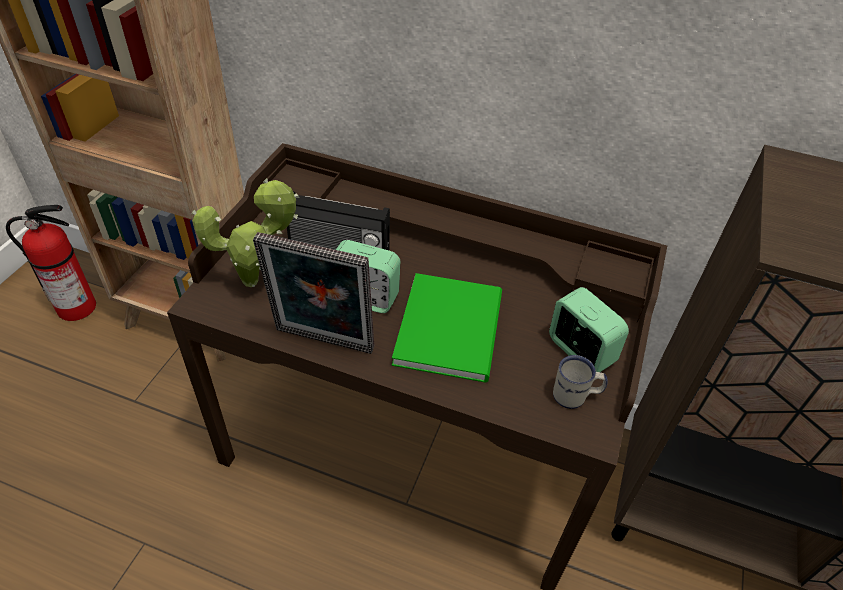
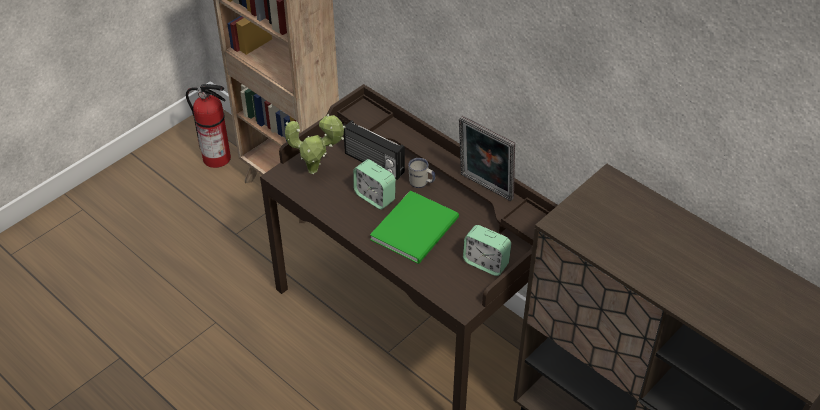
camera: 25 degrees right, 0 degrees up
(322, 343) = (337, 217): picture frame -> picture frame (484, 188)
(575, 397) = (465, 286): white mug -> white mug (421, 183)
(580, 351) = (485, 263): alarm clock -> alarm clock turned 135 degrees clockwise

